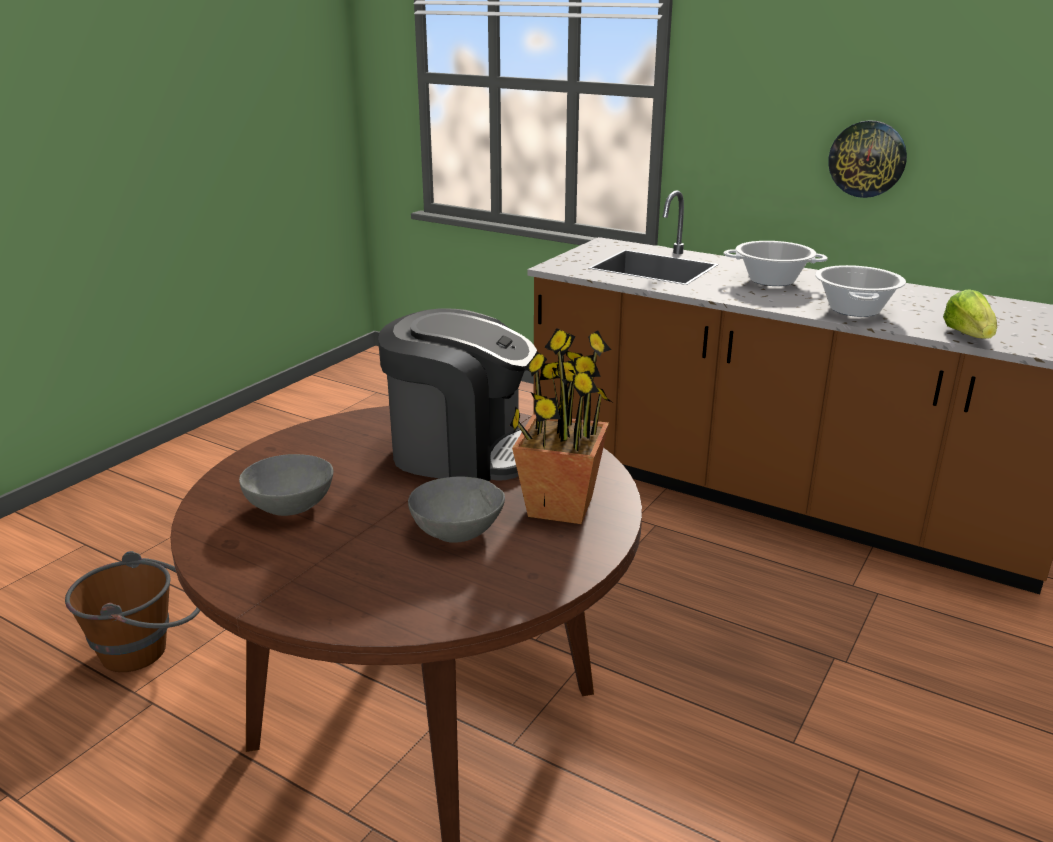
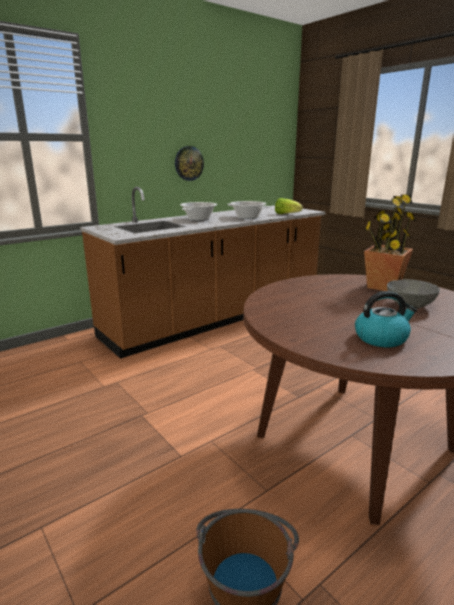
camera: 70 degrees left, 5 degrees down
(290, 506) = (381, 338): grey bowl -> kettle
(462, 452) = (320, 296): coffee machine -> none

